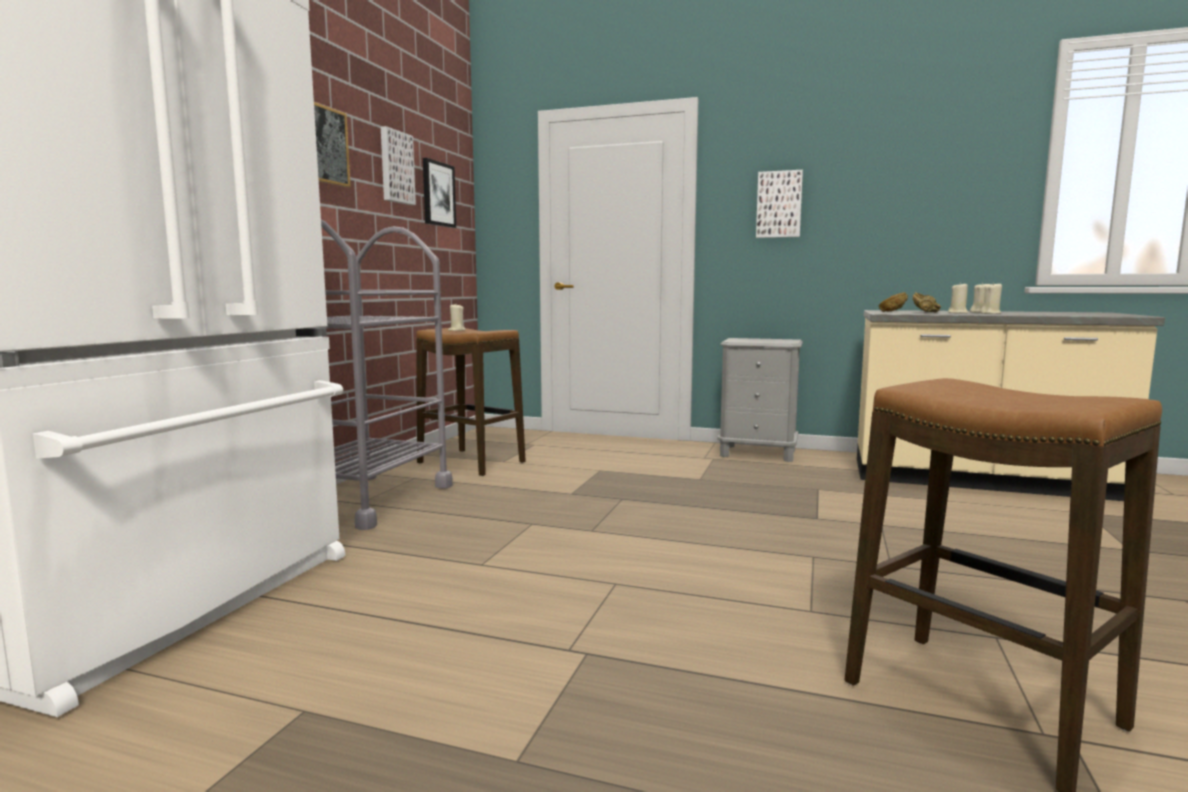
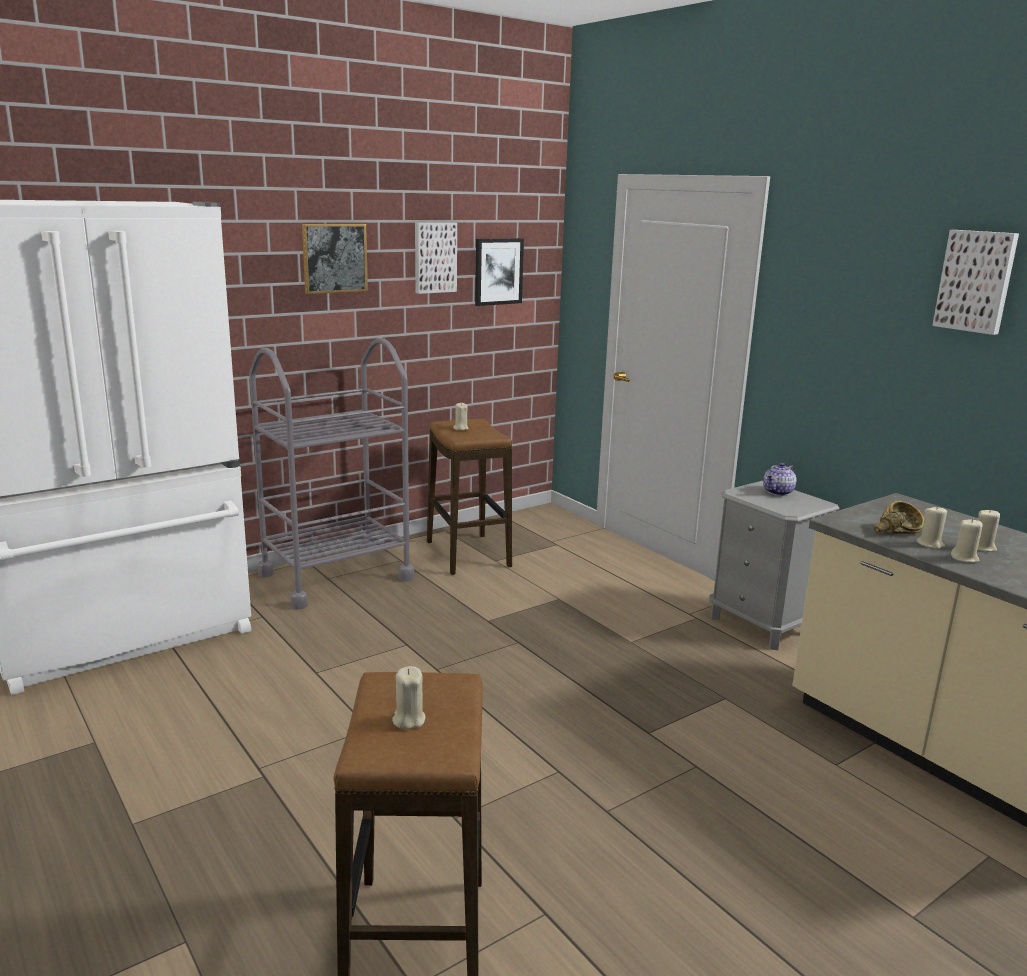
camera: 35 degrees right, 10 degrees up
(755, 339) = (778, 492): none -> teapot
(779, 204) = (839, 328): picture -> picture (976, 281)
(893, 311) = (881, 514): brown bowl -> none
(1006, 397) = (408, 720): none -> beige candle

